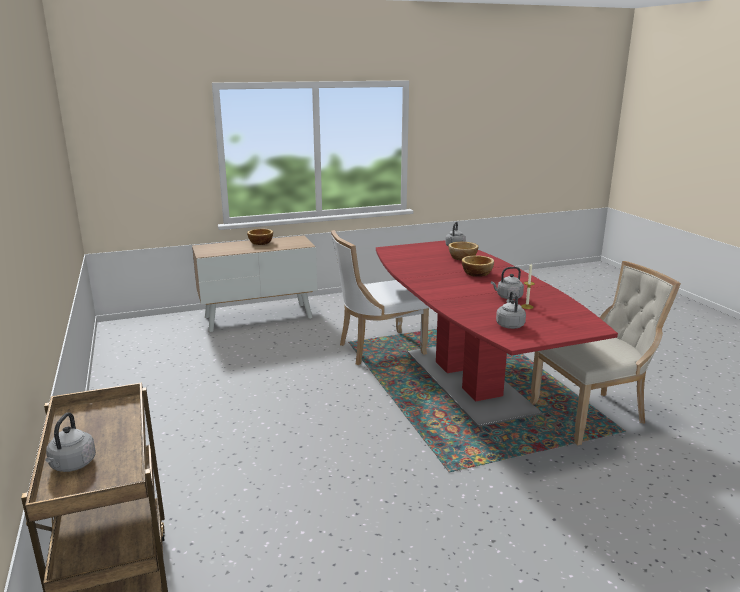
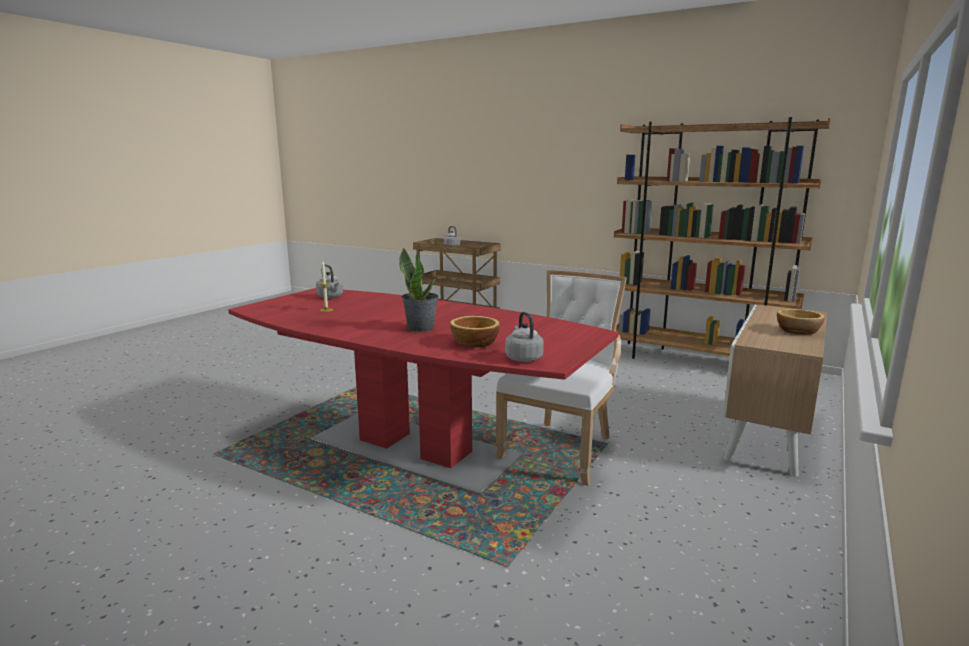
camera: 140 degrees right, 5 degrees down
(121, 367) = (696, 361): none -> brown bookcase
(477, 273) = (421, 328): bowl -> potted plant
(508, 297) = (353, 313): grey kettle -> none
(592, 414) = (251, 460): beige chair -> none

